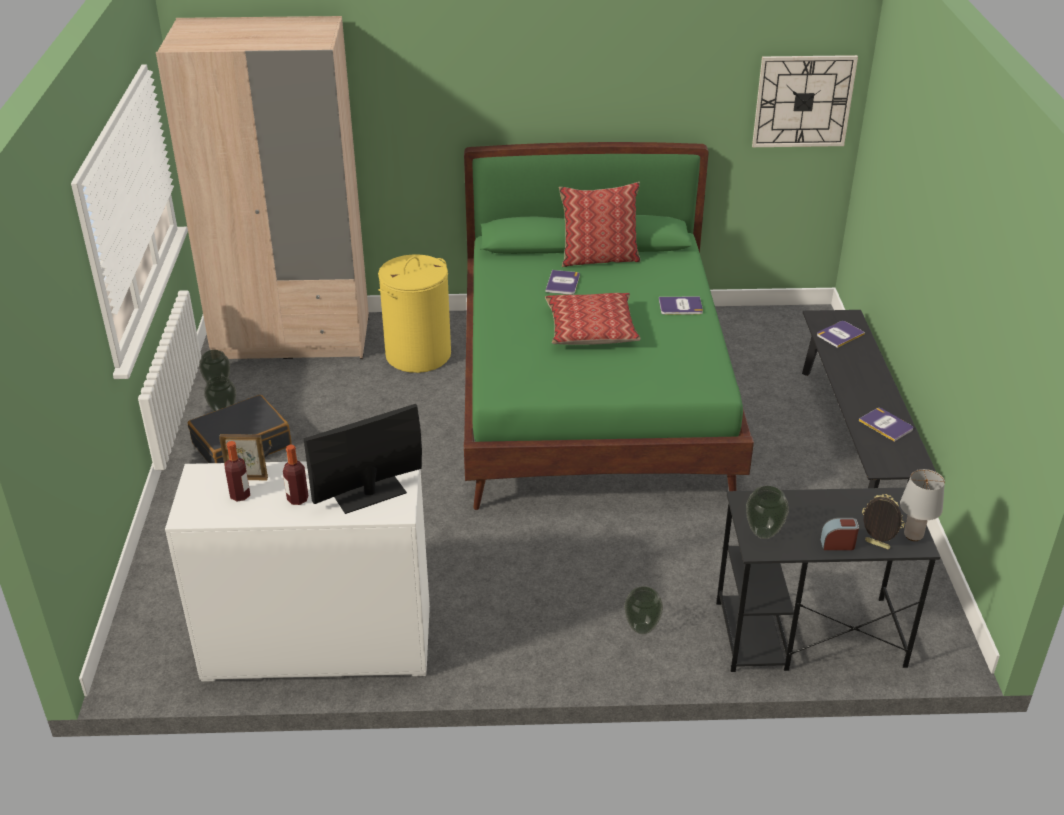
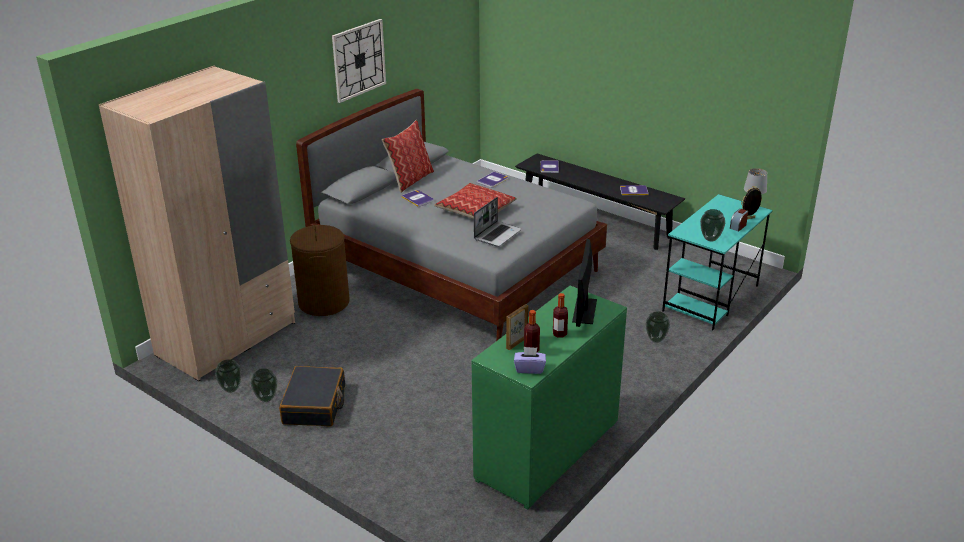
camera: 50 degrees left, 5 degrees down
(202, 510) = (529, 368): none -> purple tissue box
(318, 645) = (548, 450): white dresser -> green dresser
(418, 354) = (323, 302): yellow laundry basket -> brown laundry basket
(551, 369) = (497, 235): none -> laptop
(593, 399) = (456, 268): green bed -> grey bed
(803, 101) = (455, 43): wall clock -> wall clock (359, 60)
(807, 634) = (710, 298): black desk -> turquoise desk

